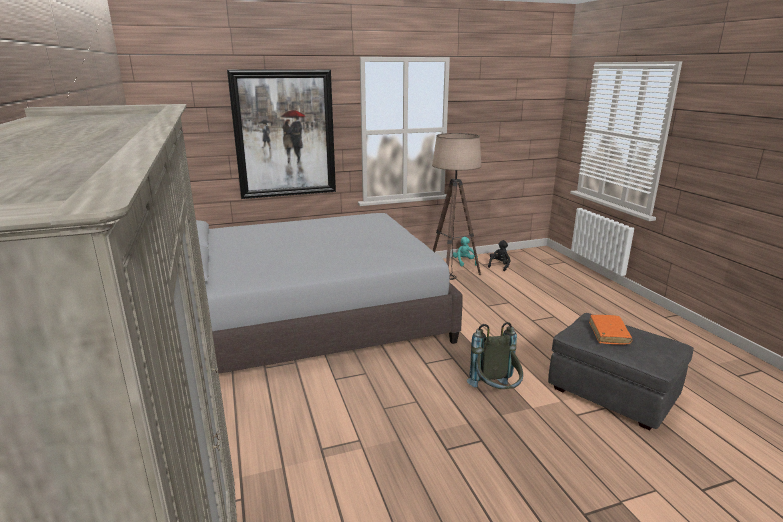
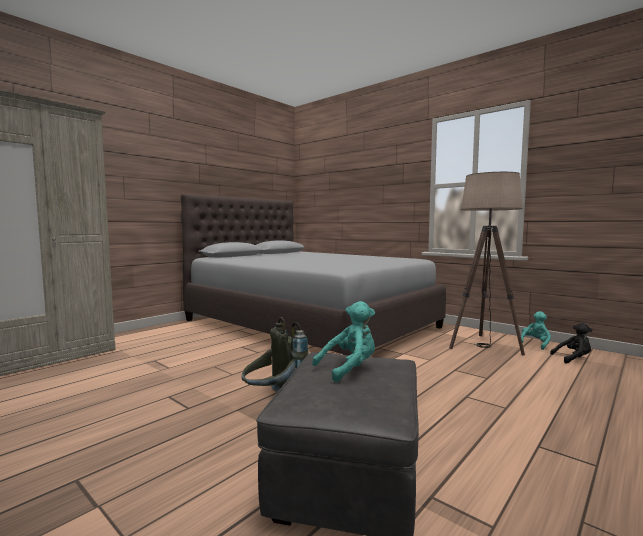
camera: 60 degrees right, 15 degrees down
(284, 134) = (371, 189): picture -> none
(609, 334) = (349, 369): orange book -> turquoise plush toy

